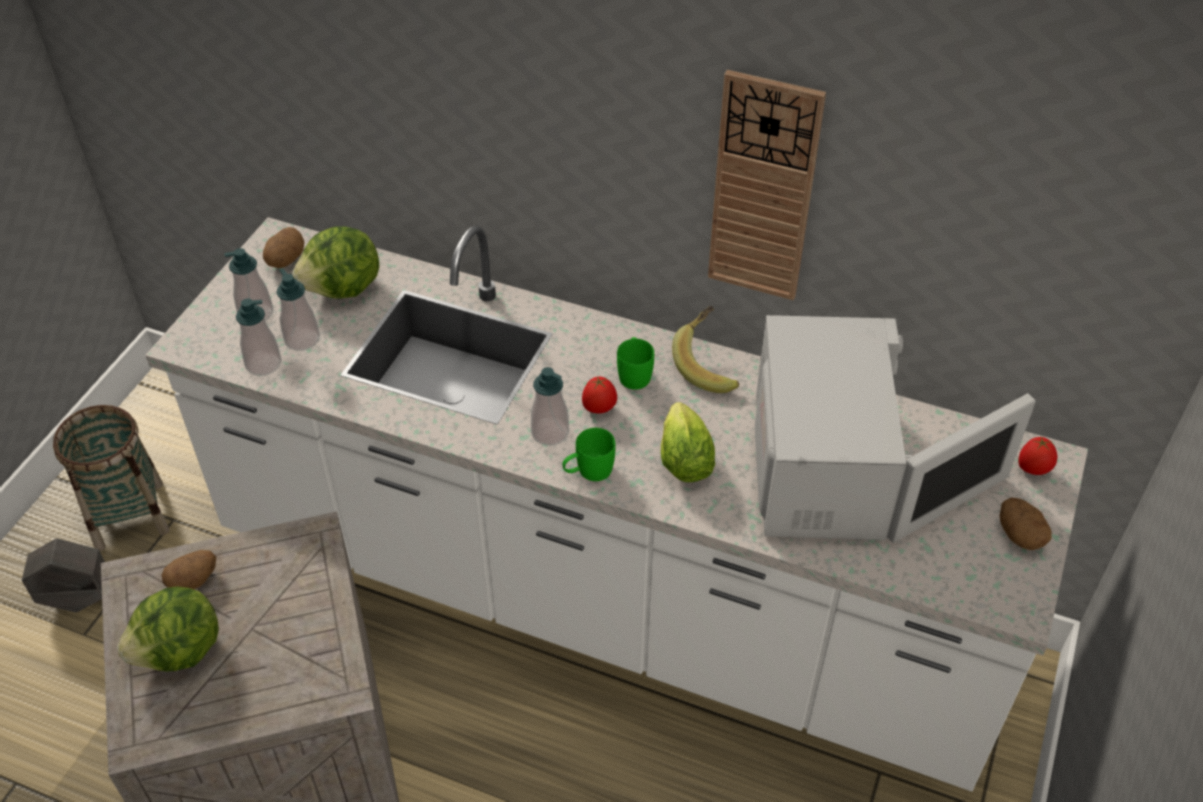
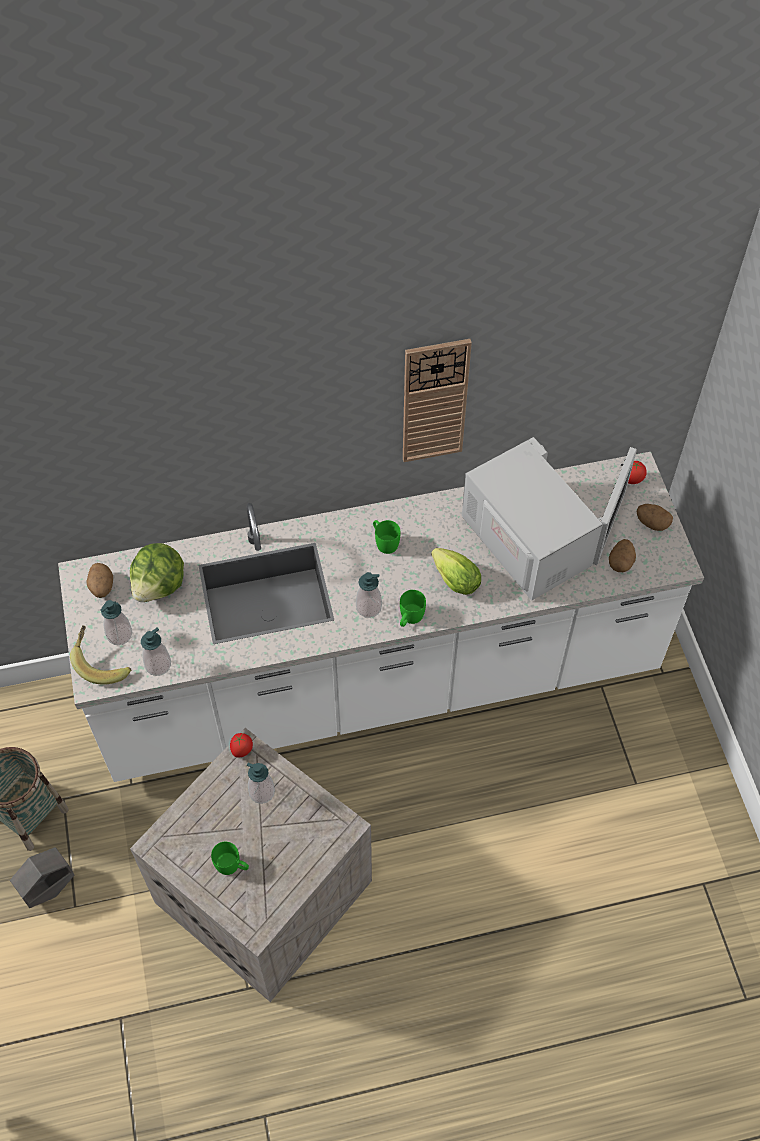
camera: 35 degrees left, 10 degrees up
(180, 652) = (232, 866): lettuce -> green mug
(194, 580) = (198, 821): potato -> potato (620, 562)
(302, 339) = (166, 634): soap dispenser -> soap dispenser (262, 792)
(599, 409) = (383, 576): tomato -> tomato (242, 750)
(709, 364) = (421, 511): banana -> banana (102, 662)

